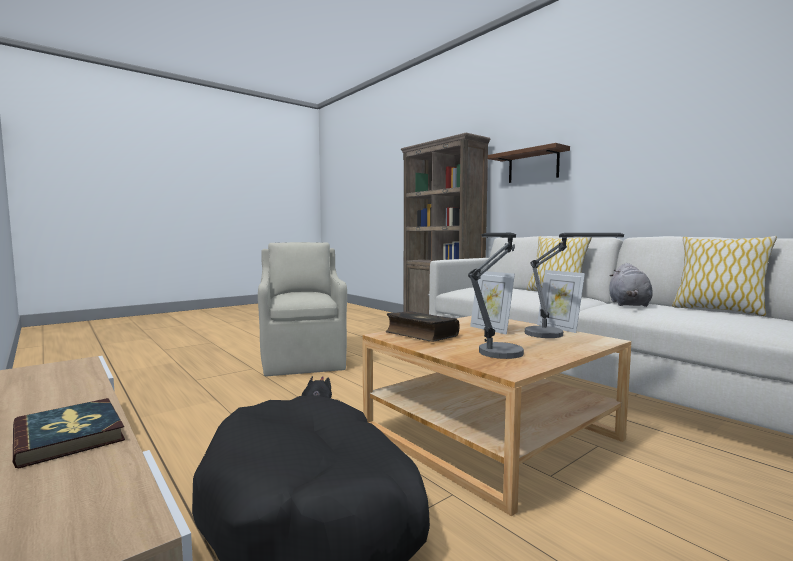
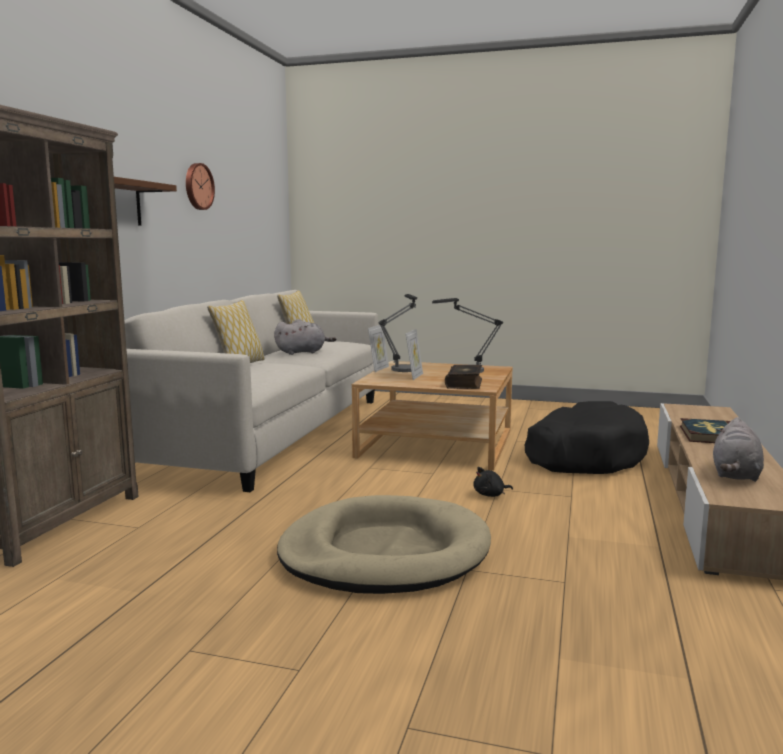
camera: 125 degrees left, 5 degrees up
(61, 381) = (735, 475): none -> grey plush toy
(303, 360) = (384, 553): beige armchair -> beige dog bed
(650, 126) = (198, 186): none -> wall clock

